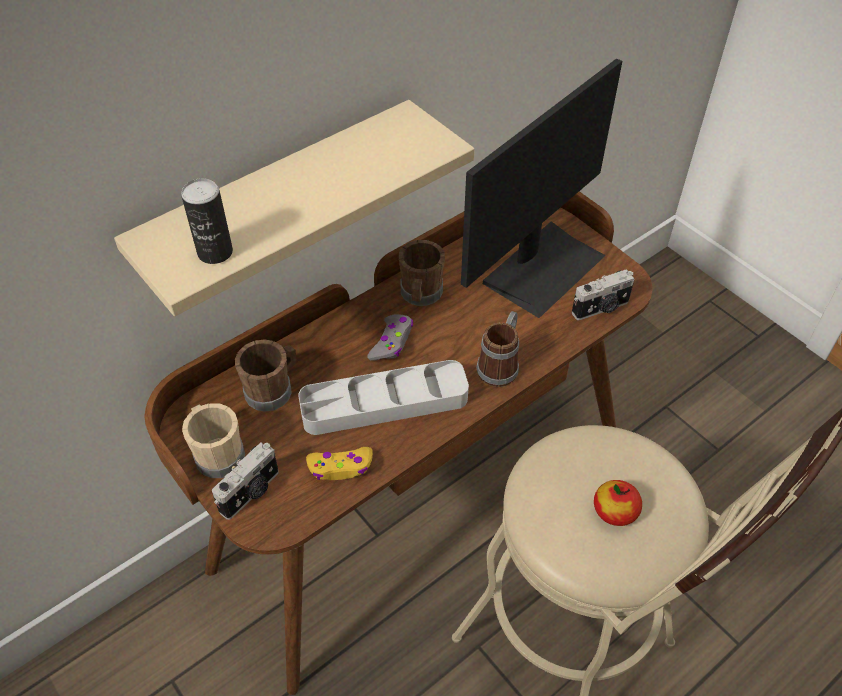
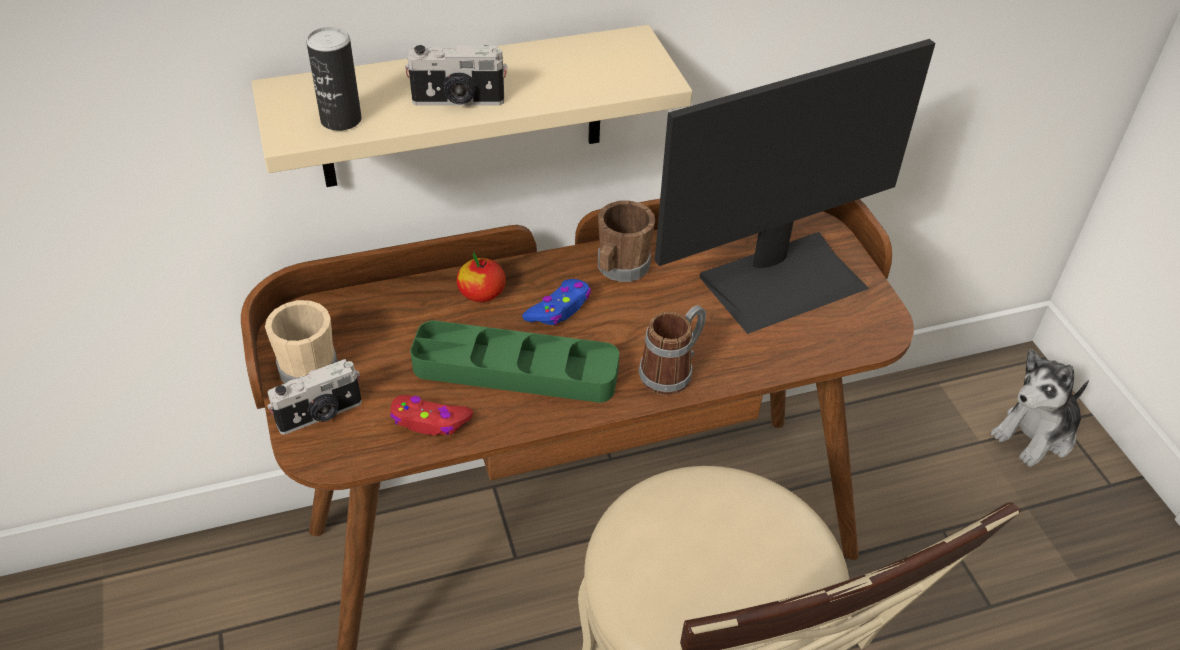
camera: 20 degrees right, 5 degrees down
(273, 389) = (402, 318): brown mug -> none
(340, 467) = (430, 421): yellow game controller -> red game controller
(384, 403) = (515, 370): grey tray -> green tray
(392, 342) = (559, 309): grey game controller -> blue game controller
(601, 308) = (831, 346): camera -> camera (458, 101)
(614, 511) = (719, 574): apple -> apple (482, 293)
(697, 315) = (1036, 434): none -> plush toy

